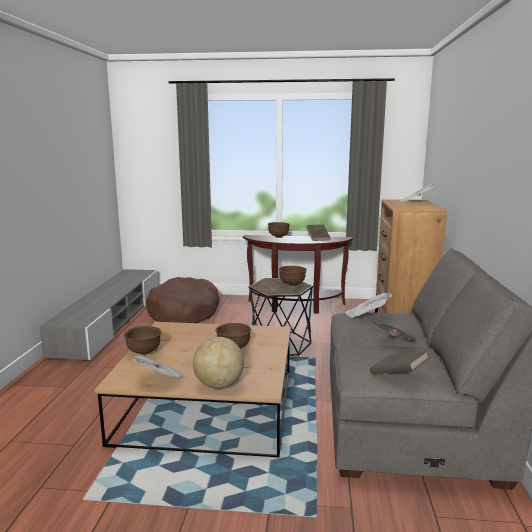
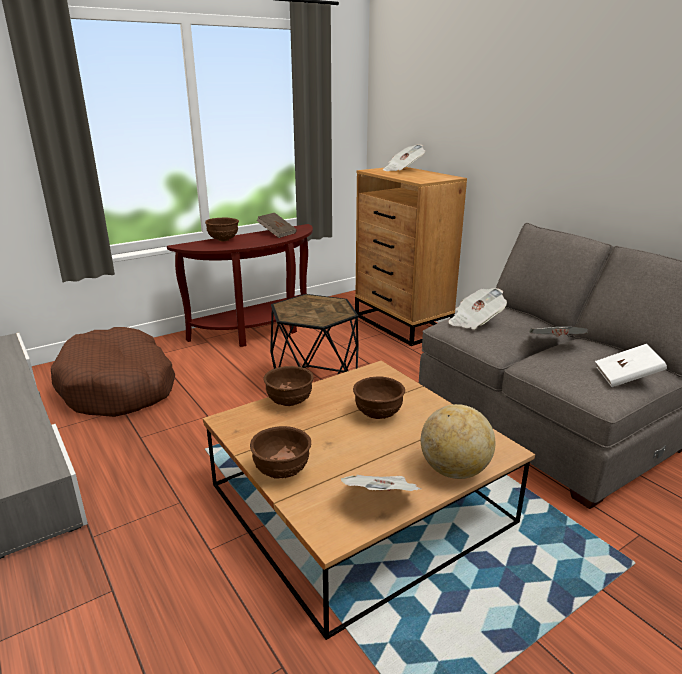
camera: 40 degrees left, 10 degrees up
(292, 284) = (324, 304): brown bowl -> brown bowl (290, 402)
(398, 374) = (626, 378): brown book -> white book

